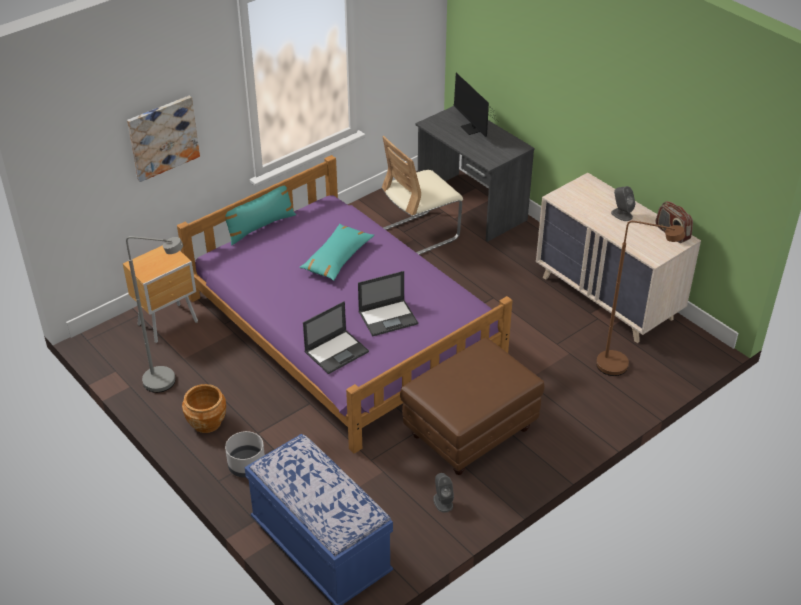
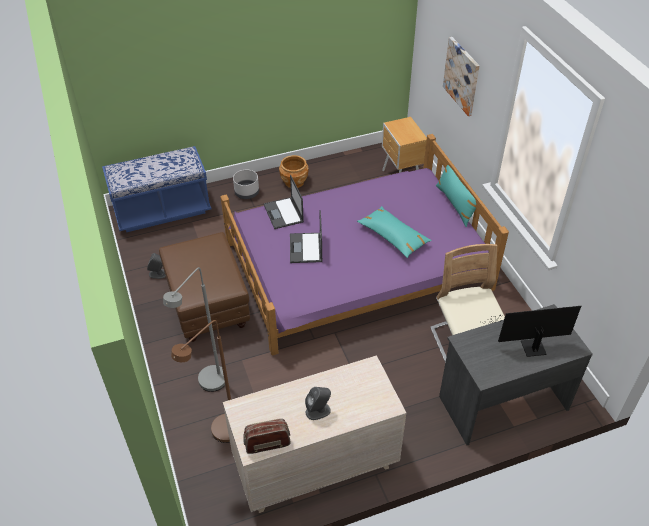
camera: 110 degrees right, 5 degrees up
(168, 381) = (341, 171): grey floor lamp -> grey floor lamp (209, 386)

